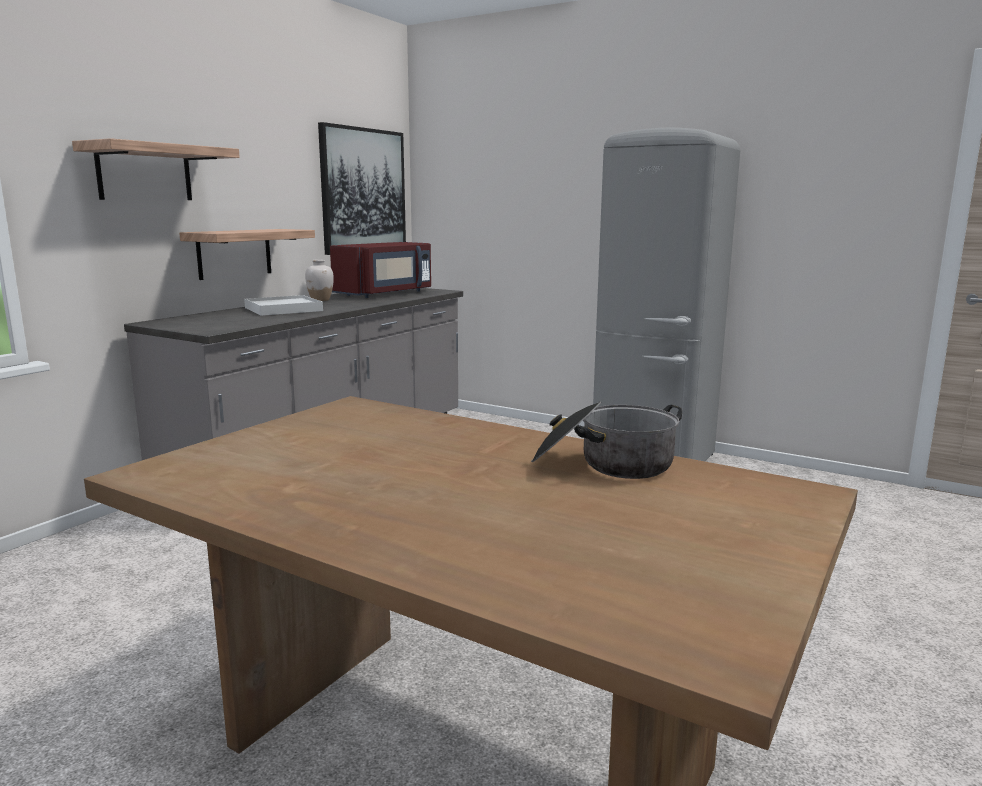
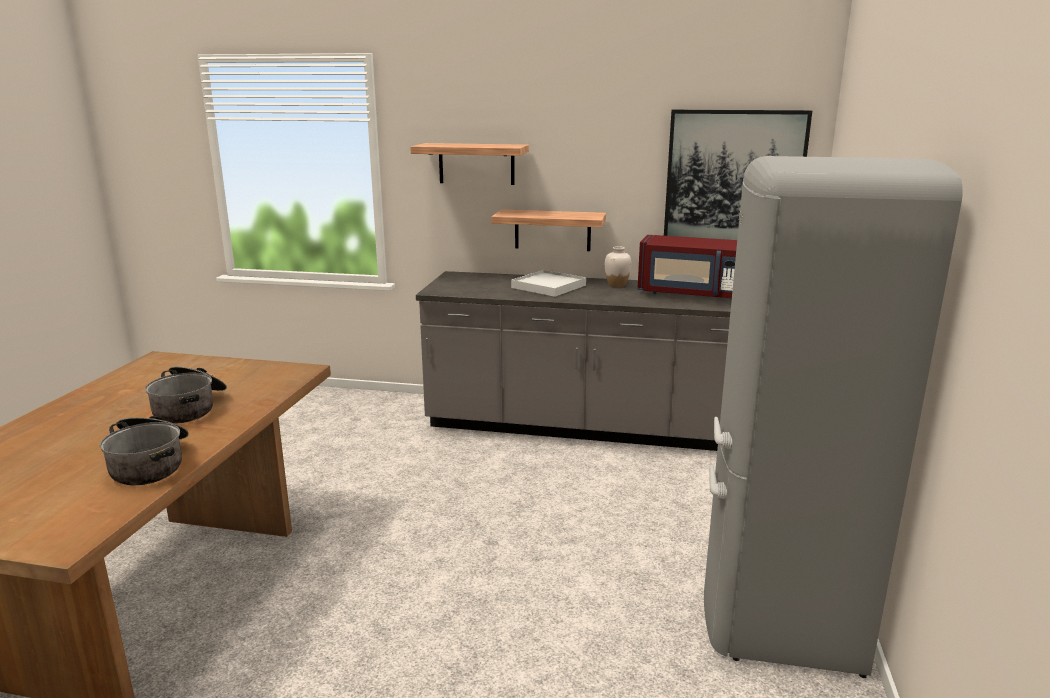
camera: 70 degrees right, 5 degrees up
(425, 450) = (190, 407): none -> cooking pot

